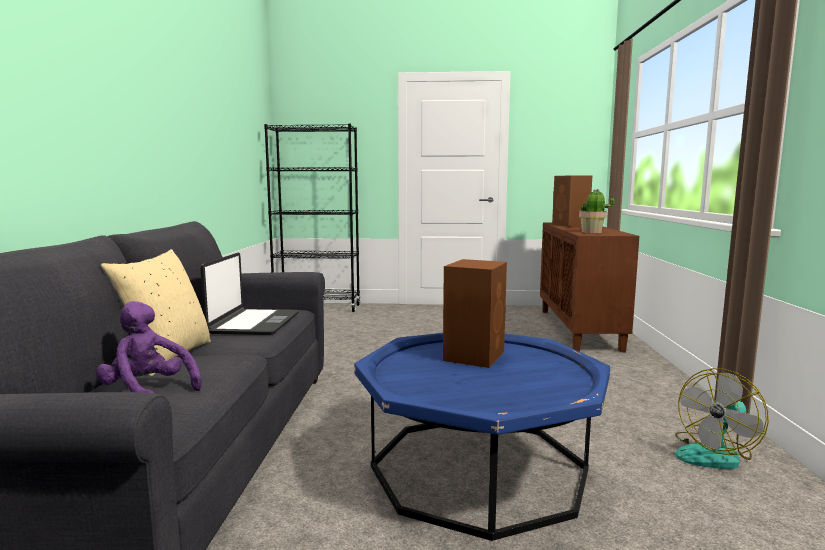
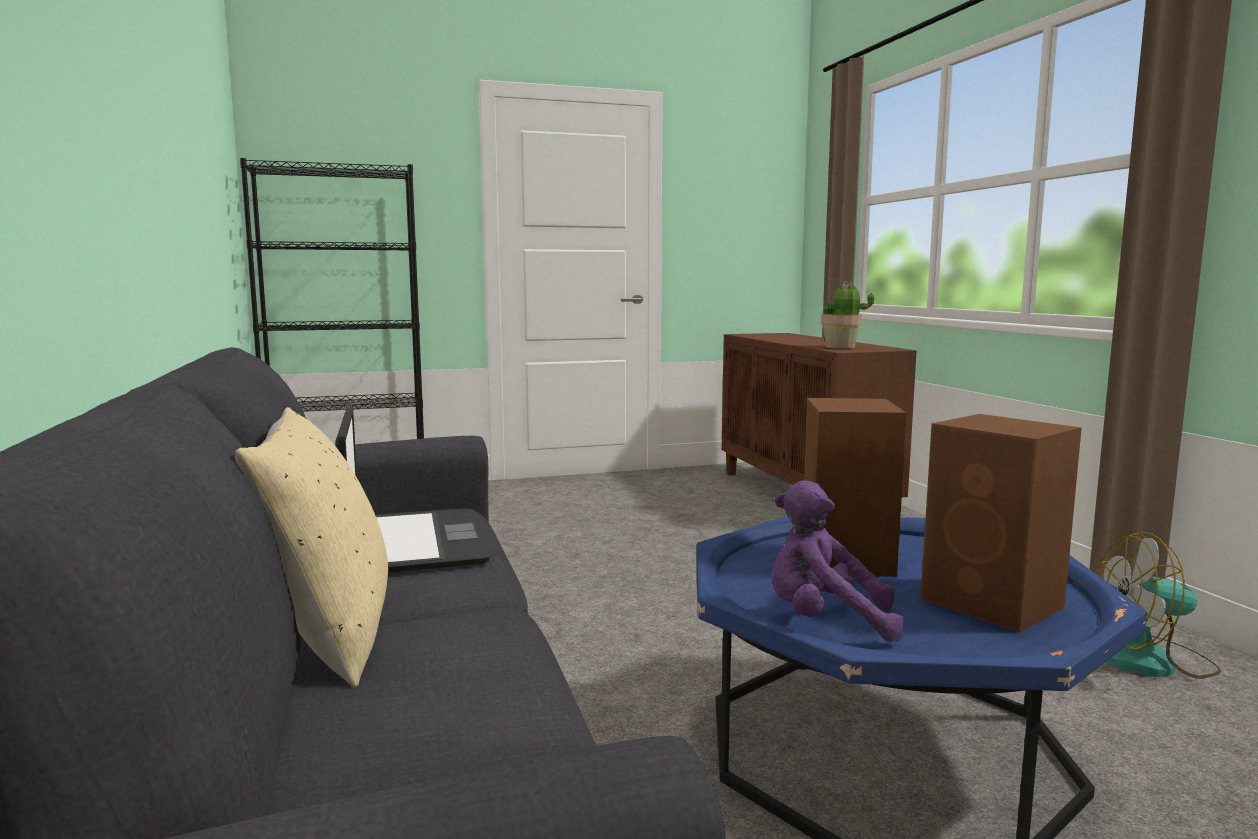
camera: 20 degrees left, 0 degrees up
(148, 392) = (405, 725): purple plush toy -> purple plush toy (826, 622)
(571, 225) = (779, 337): brown speaker -> brown speaker (994, 604)
(714, 454) = (1149, 660): fan -> fan turned 60 degrees clockwise

